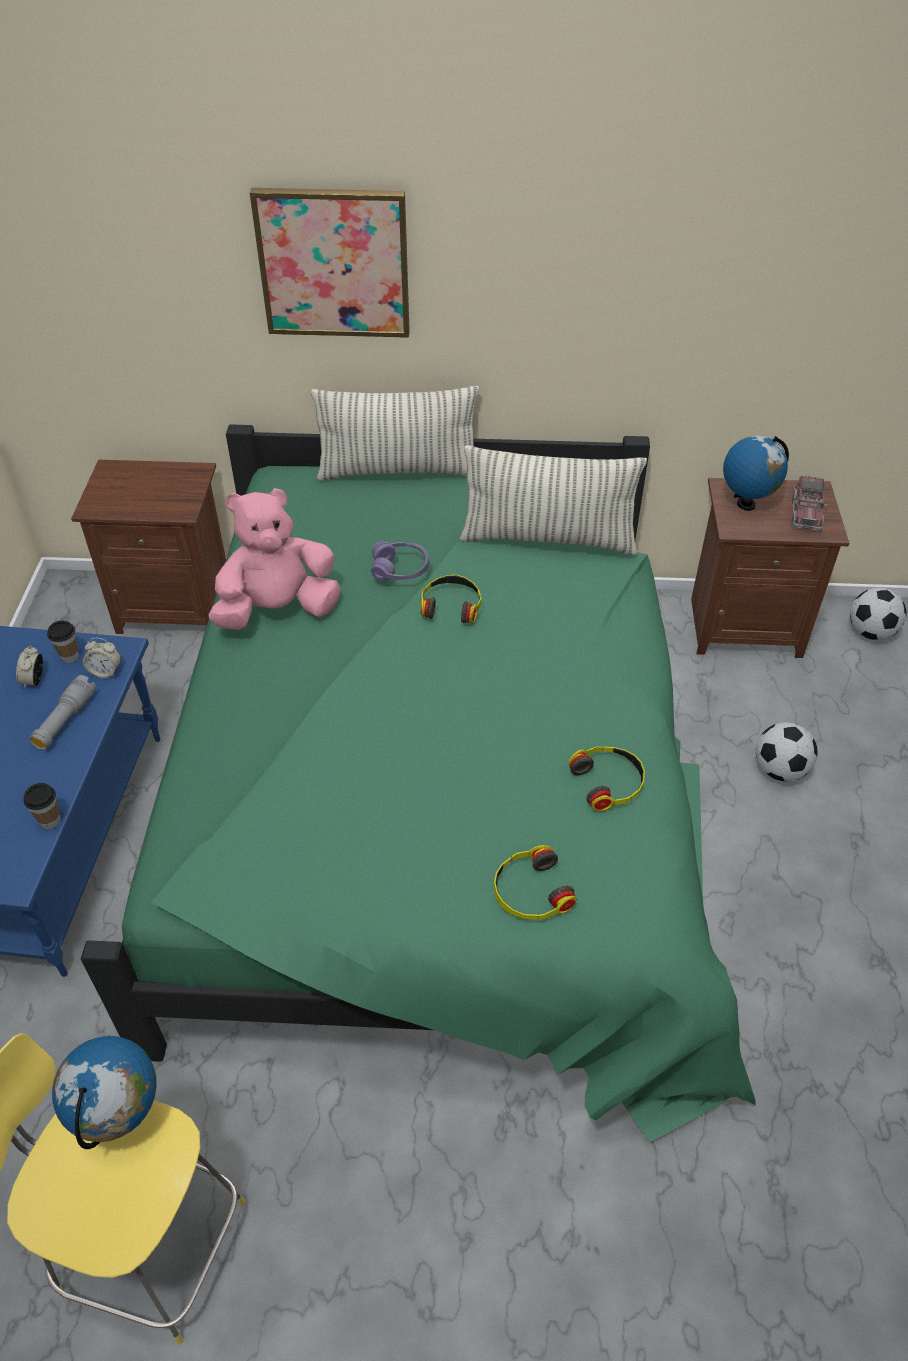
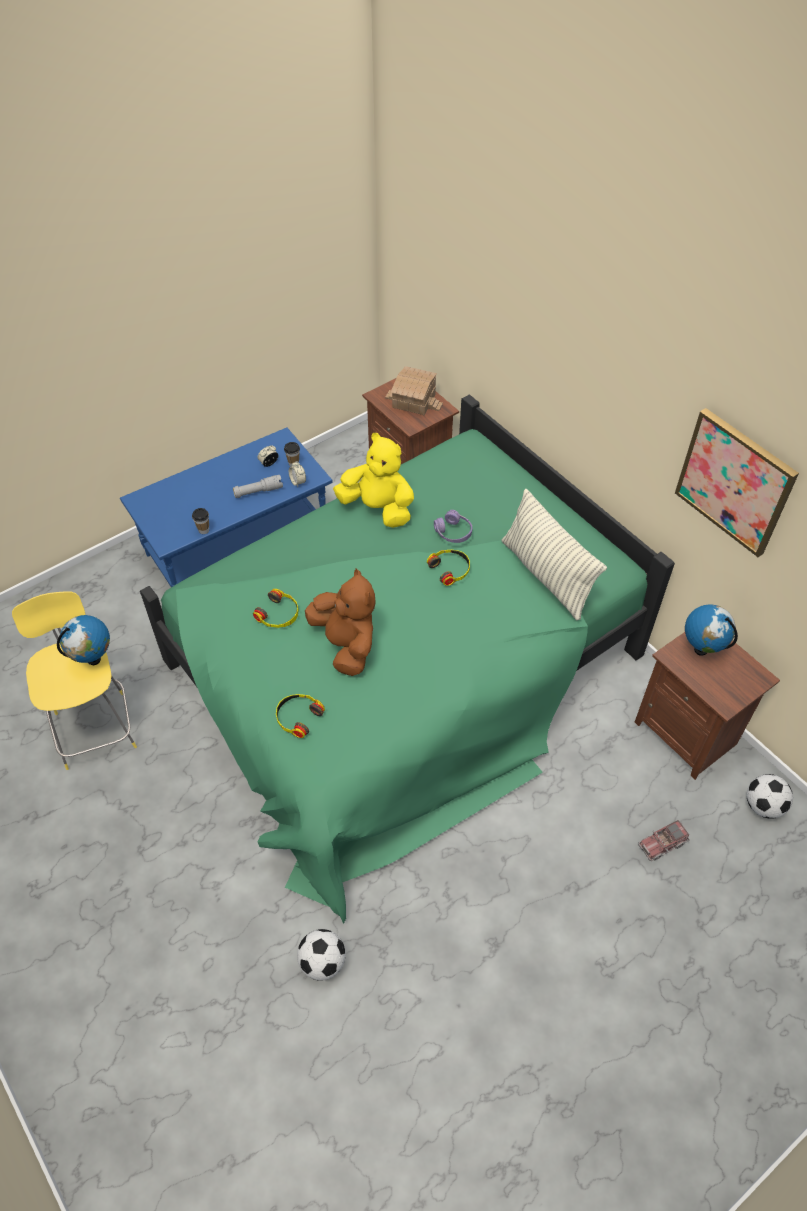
camera: 50 degrees right, 5 degrees up
(148, 486) = (413, 401): none -> toy house
(278, 610) = (378, 508): pink plush toy -> yellow plush toy
(334, 263) = (538, 339): picture -> picture (735, 482)
(398, 471) = (531, 481): pillow -> none
(462, 769) = (346, 645): none -> brown plush toy
(608, 782) = (394, 707): headphones -> headphones (279, 614)
(779, 770) = (586, 817): football -> football (323, 962)
(806, 513) = (729, 684): toy truck -> toy truck (662, 844)

